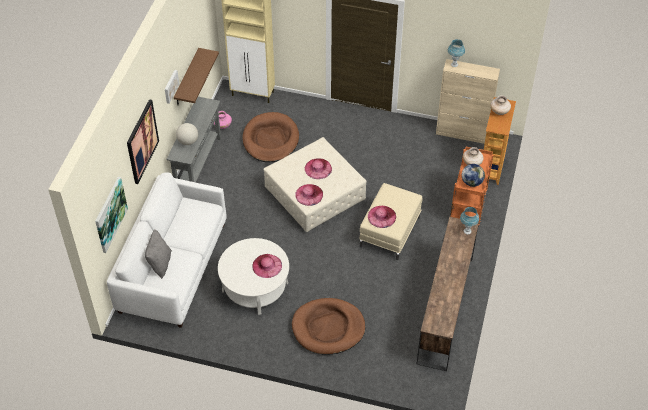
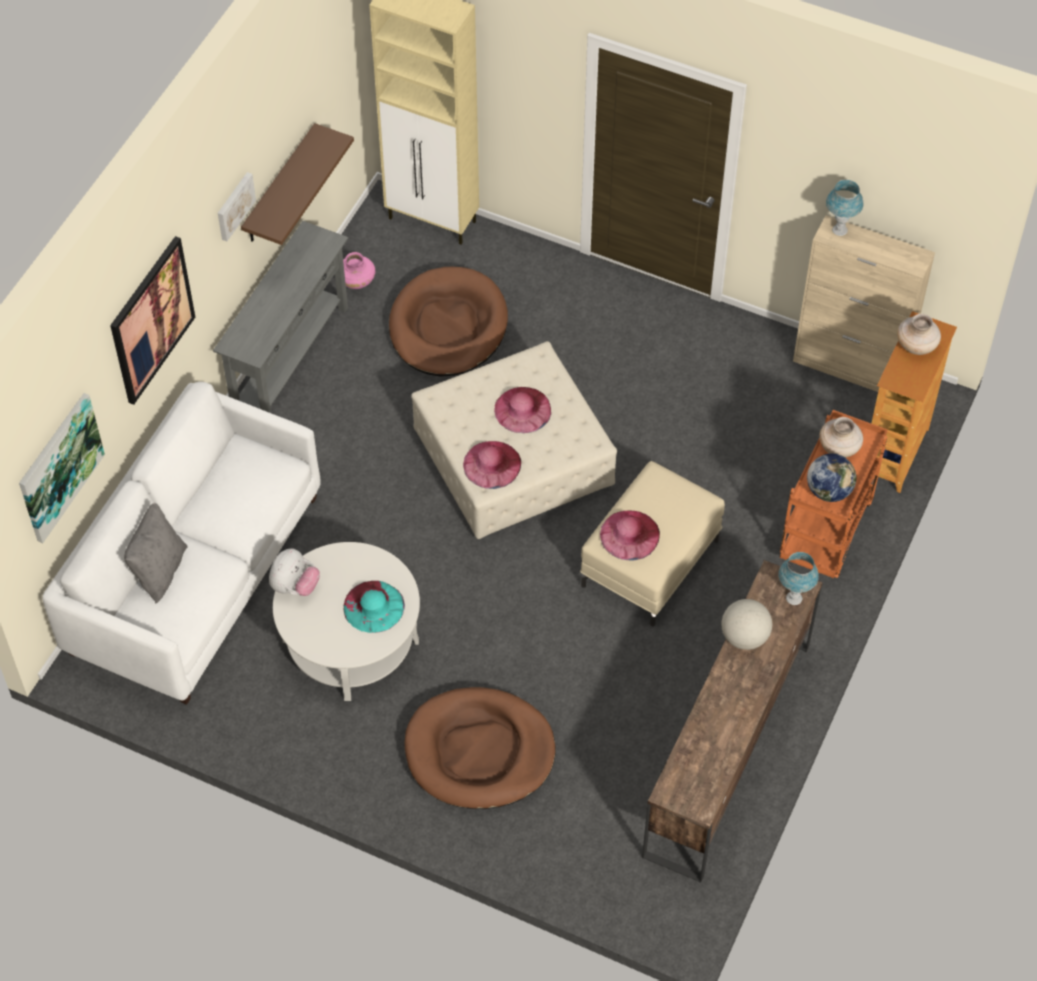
camera: 10 degrees right, 5 degrees up
(188, 141) = (264, 318): globe -> globe (744, 637)
(227, 262) = (294, 586): none -> plush toy
(267, 266) = (373, 606): pink hat -> turquoise hat

